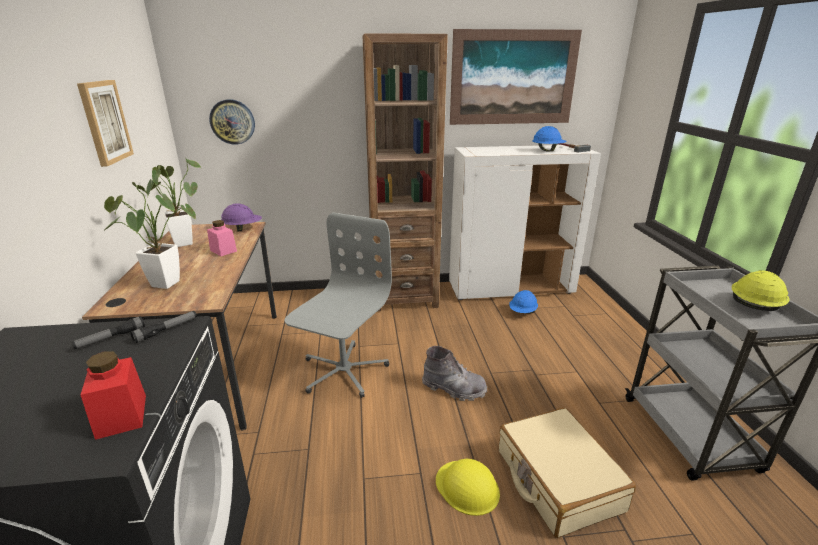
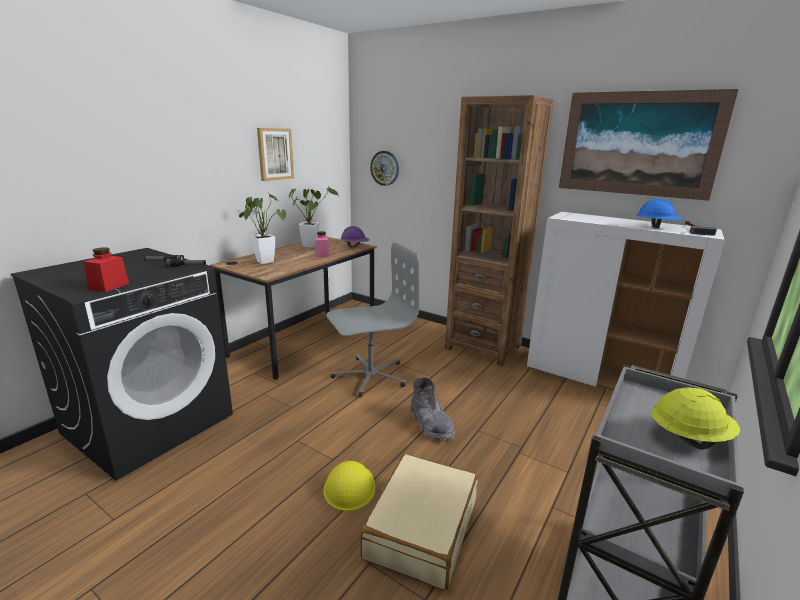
camera: 40 degrees right, 5 degrees down
(522, 312) = (582, 402): blue hard hat -> none

